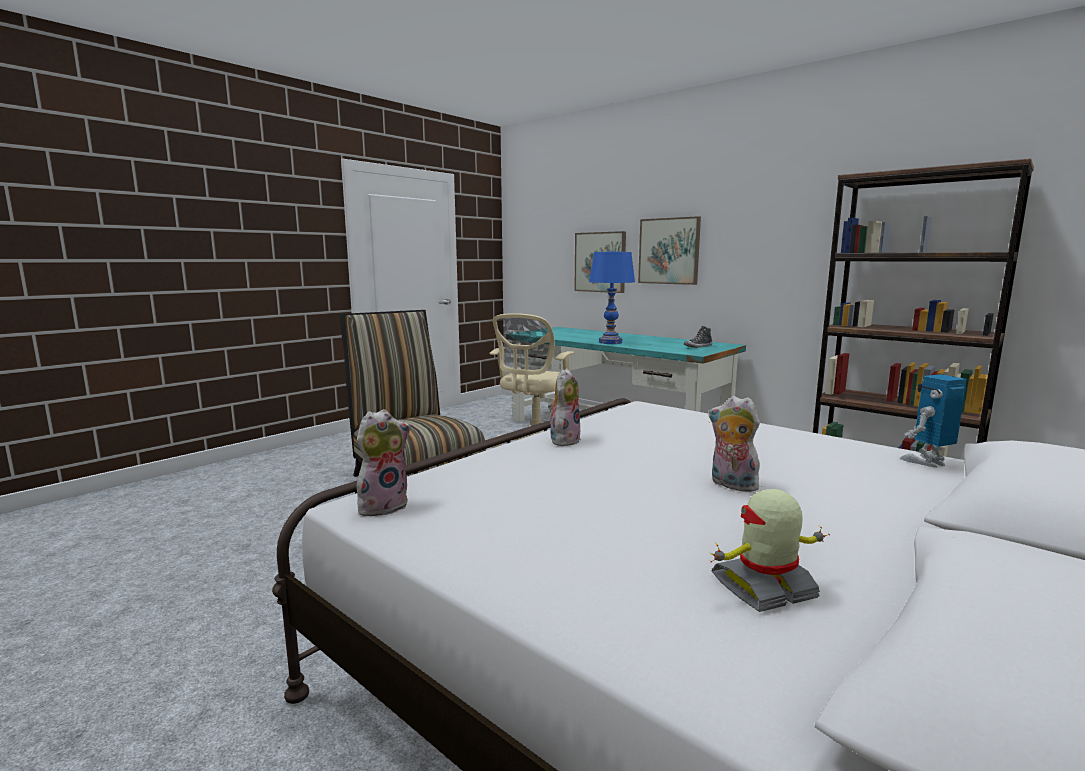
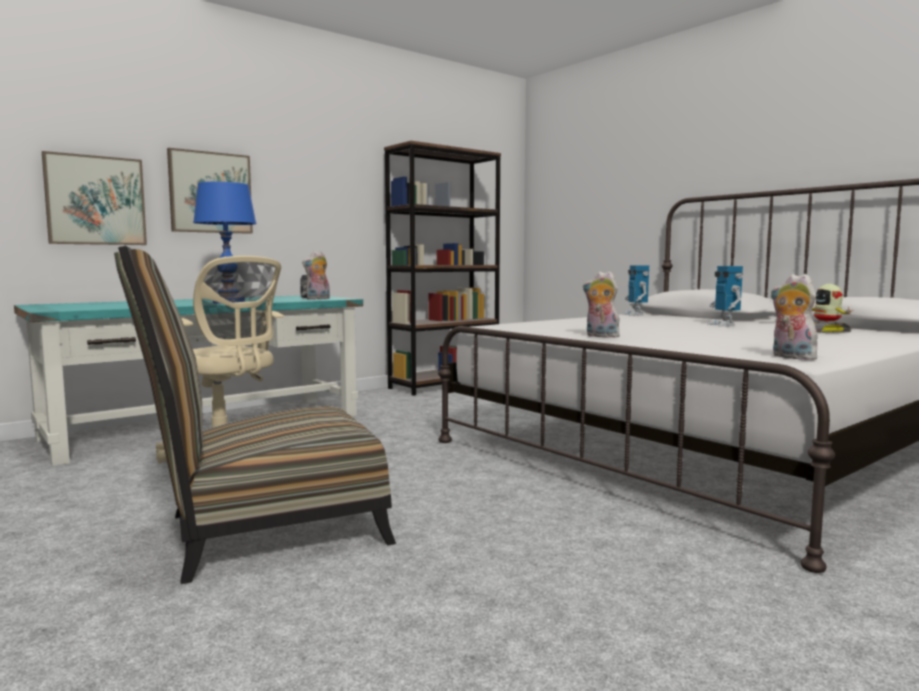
camera: 80 degrees left, 5 degrees down
(731, 485) = (691, 327): plush toy -> plush toy (318, 299)
(801, 510) = (724, 325): none -> toy robot

